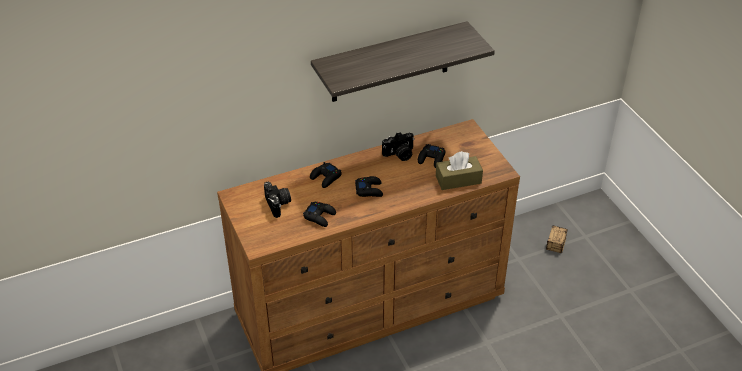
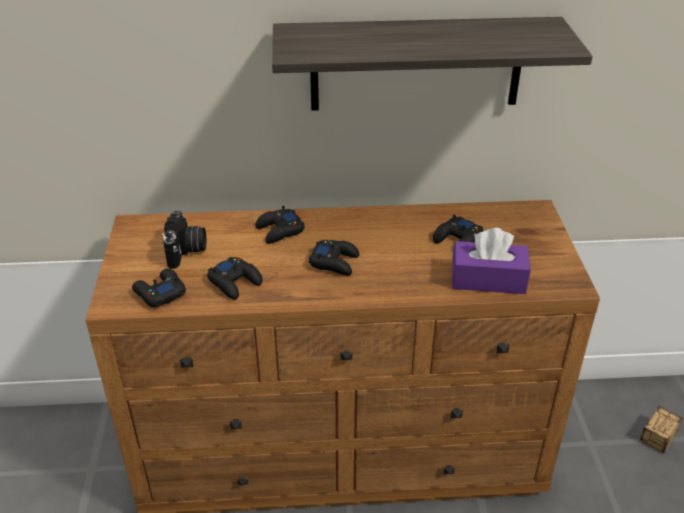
camera: 20 degrees right, 5 degrees down
(280, 234) = (159, 293): none -> black game controller
(399, 155) = (410, 224): camera -> none
(458, 179) = (488, 279): brown tissue box -> purple tissue box

